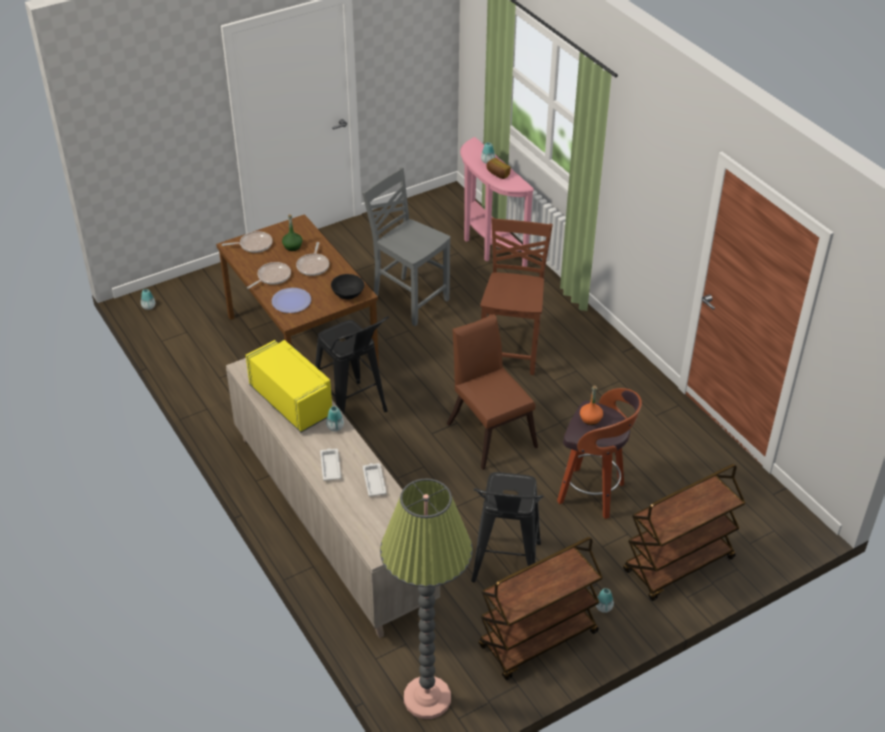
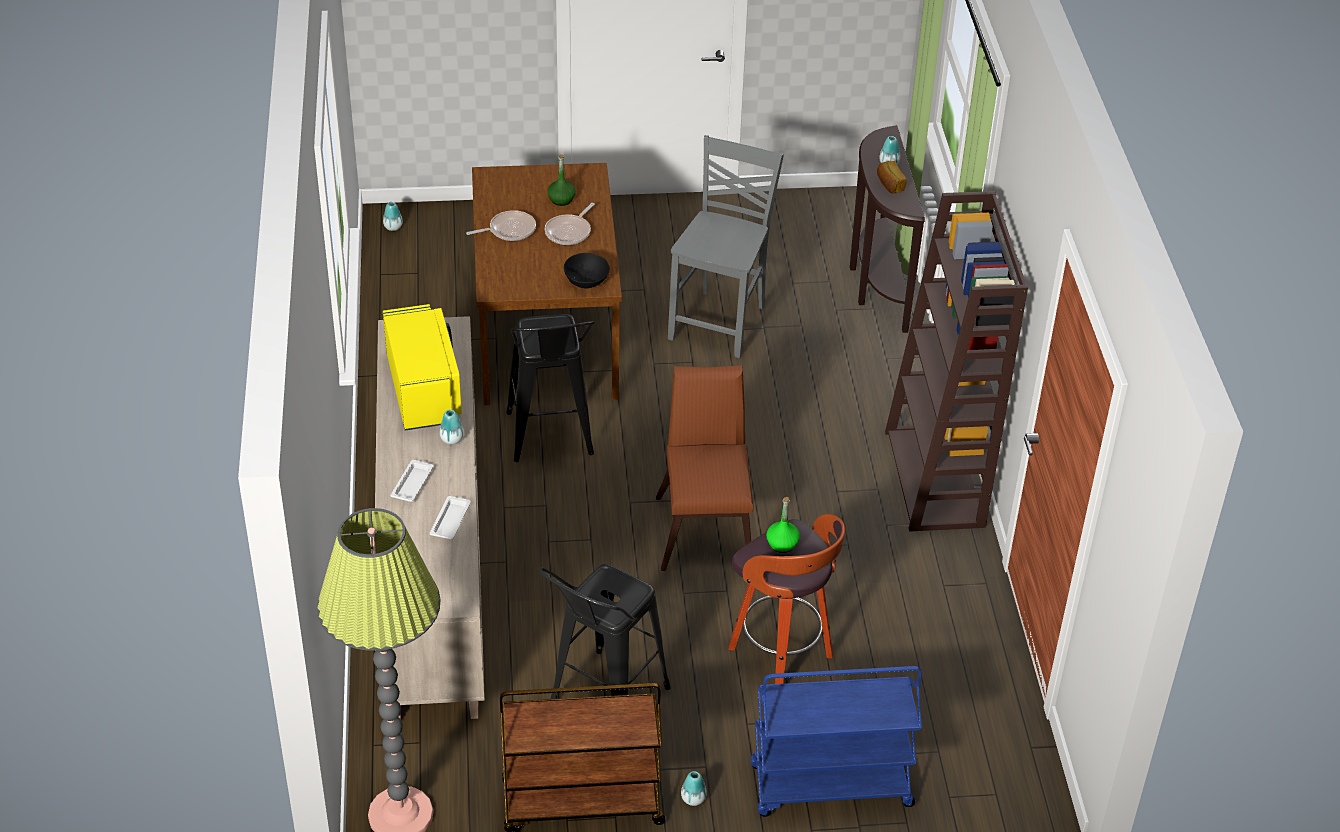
camera: 25 degrees right, 0 degrees up
(254, 245) = (516, 182): frying pan -> none
(291, 301) = (510, 268): plate -> none
(409, 299) = (720, 322): grey chair -> grey chair turned 45 degrees clockwise
(488, 246) = (876, 286): pink console table -> brown console table
(511, 350) = (809, 433): brown chair -> none
(590, 419) = (782, 544): orange bottle -> green bottle
(606, 352) = (936, 479): none -> brown bookcase
(678, 566) = (829, 787): brown cart -> blue cart

